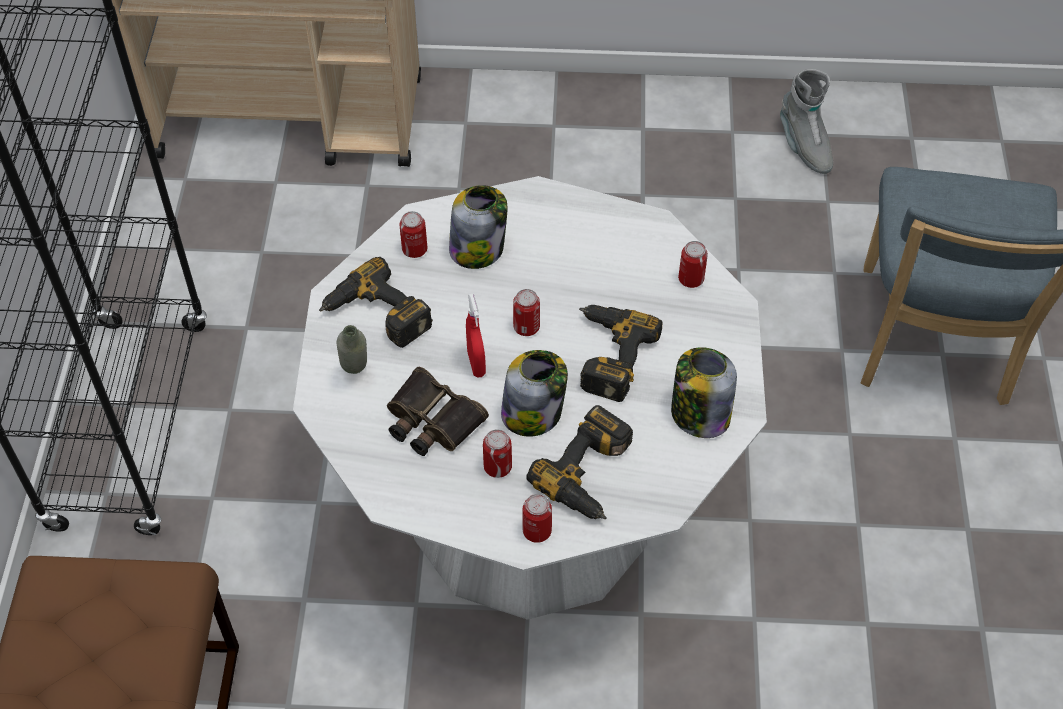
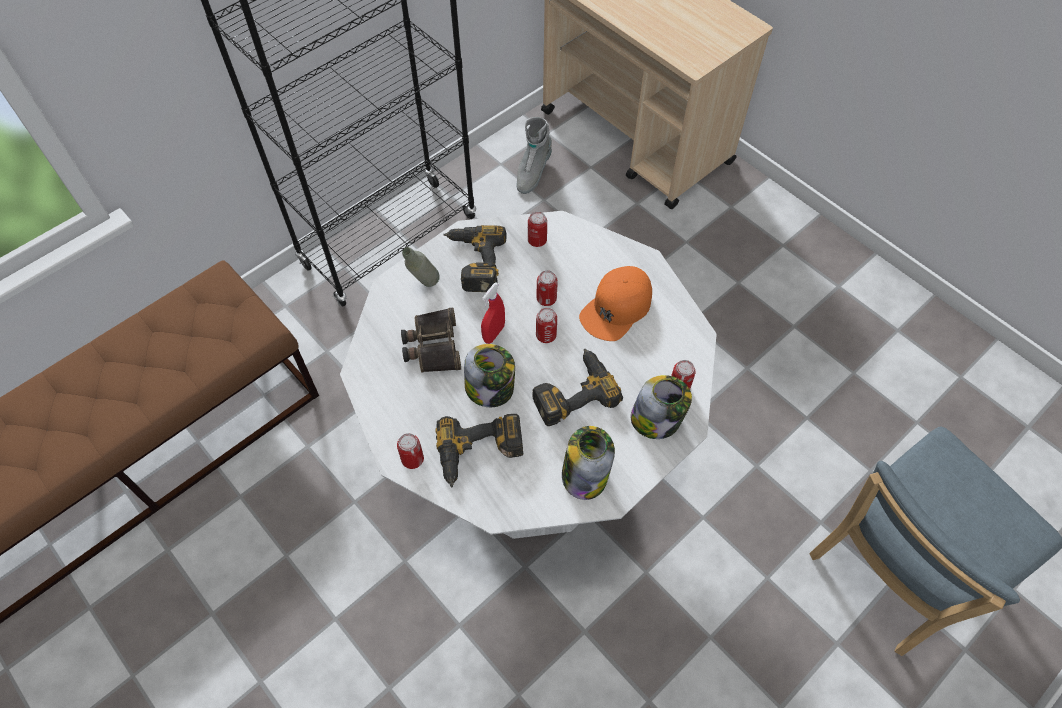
camera: 45 degrees right, 5 degrees up
(478, 248) = (572, 267): jar -> jar (656, 420)
(497, 467) = (435, 403): can -> can (546, 299)
(560, 254) = (616, 308): none -> orange cap
(804, 146) = (939, 375): grey boot -> grey boot (532, 172)

